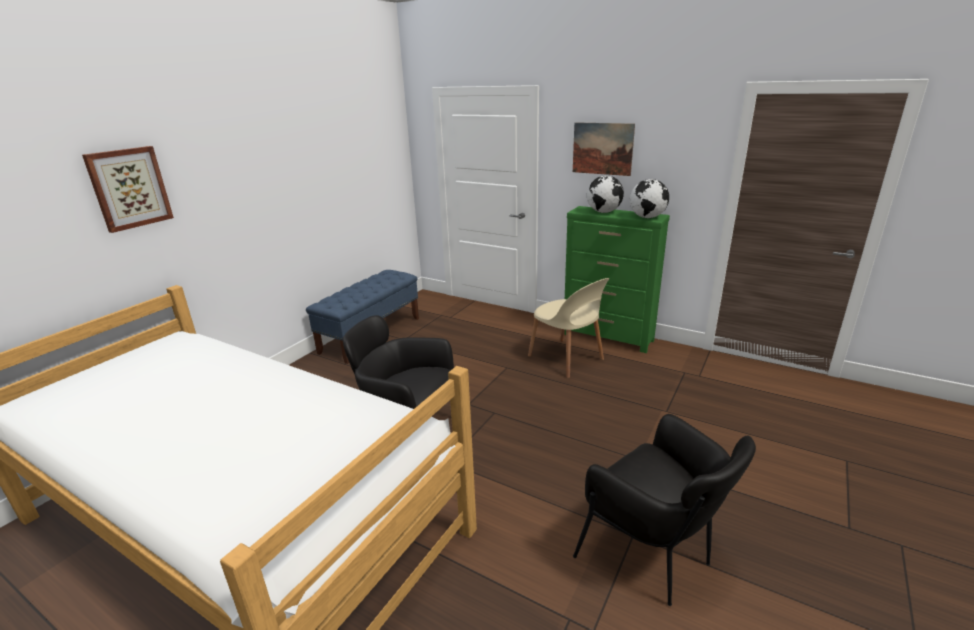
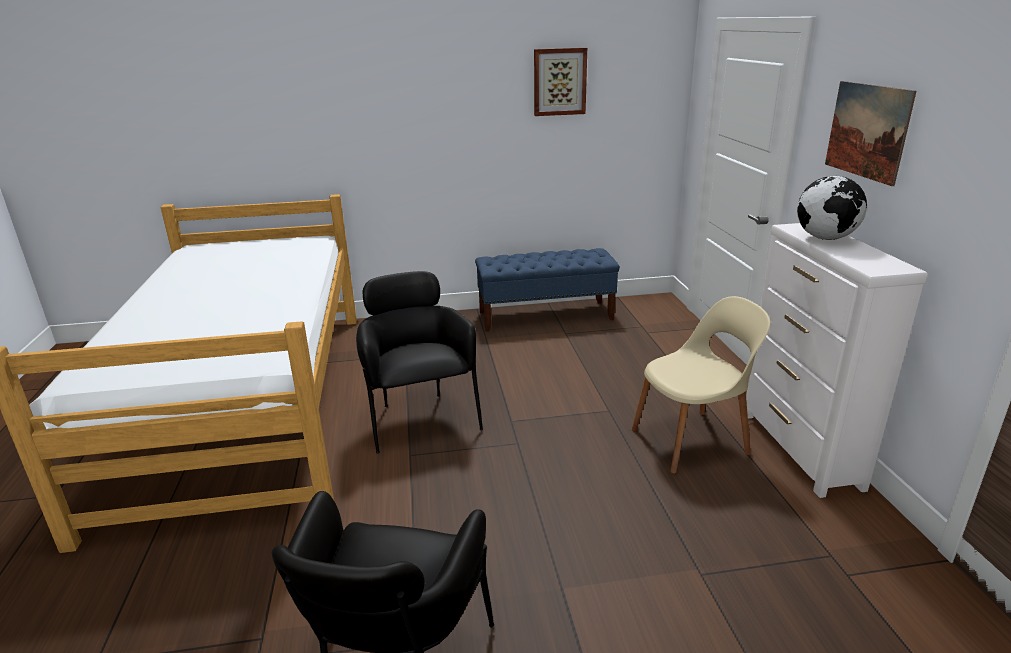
camera: 50 degrees right, 0 degrees up
(129, 188) = (316, 99): picture -> picture (559, 82)
(566, 359) = (692, 441): beige chair -> beige chair turned 120 degrees counterclockwise
(608, 337) = (800, 449): green dresser -> white dresser
(647, 217) = (871, 264): globe -> none

